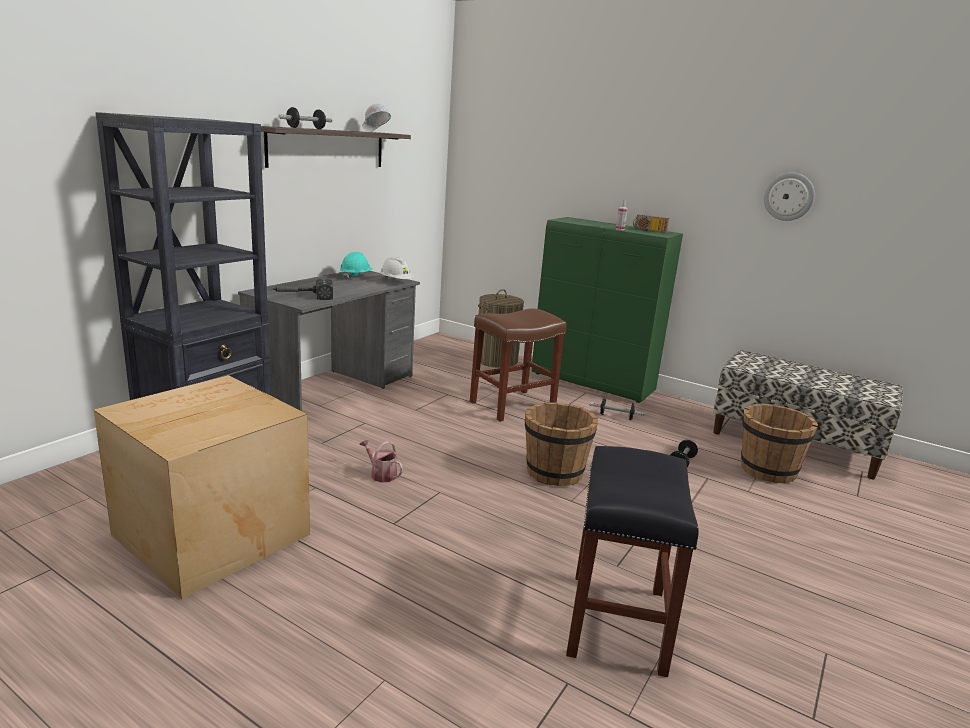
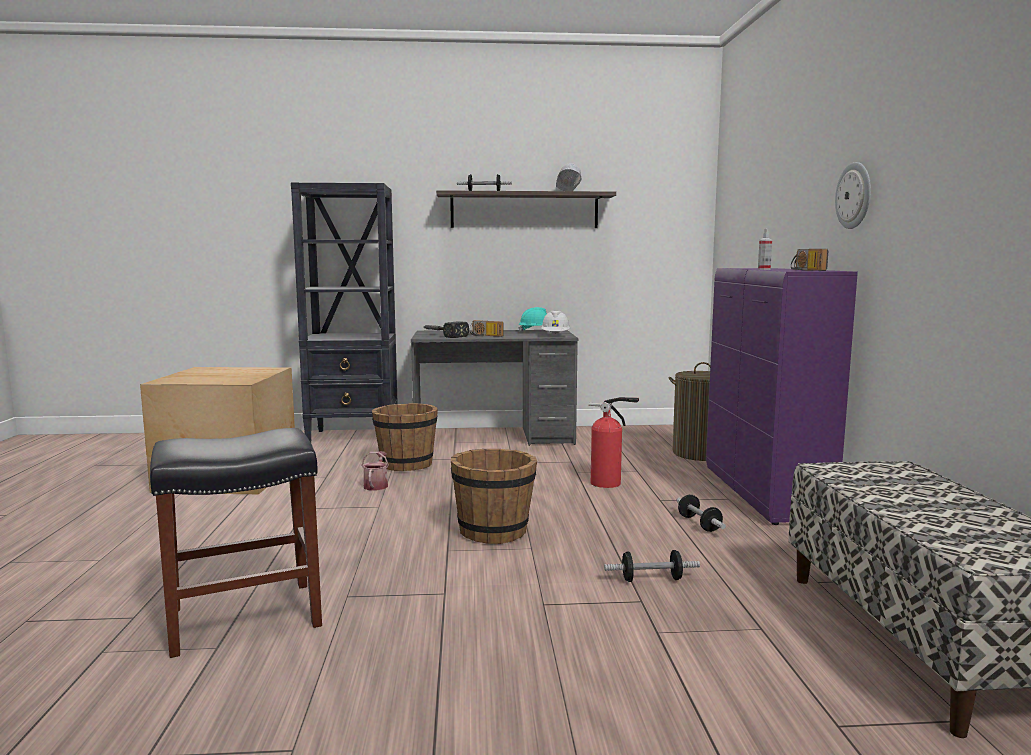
camera: 55 degrees right, 10 degrees down
(342, 291) = (485, 336): none -> radio
(513, 405) = (609, 483): brown stool -> fire extinguisher
(593, 383) = (765, 495): green cabinet -> purple cabinet
(767, 470) = (757, 634): brown bucket -> brown bucket (406, 464)
(788, 196) = (969, 185): wall clock -> wall clock (854, 195)

